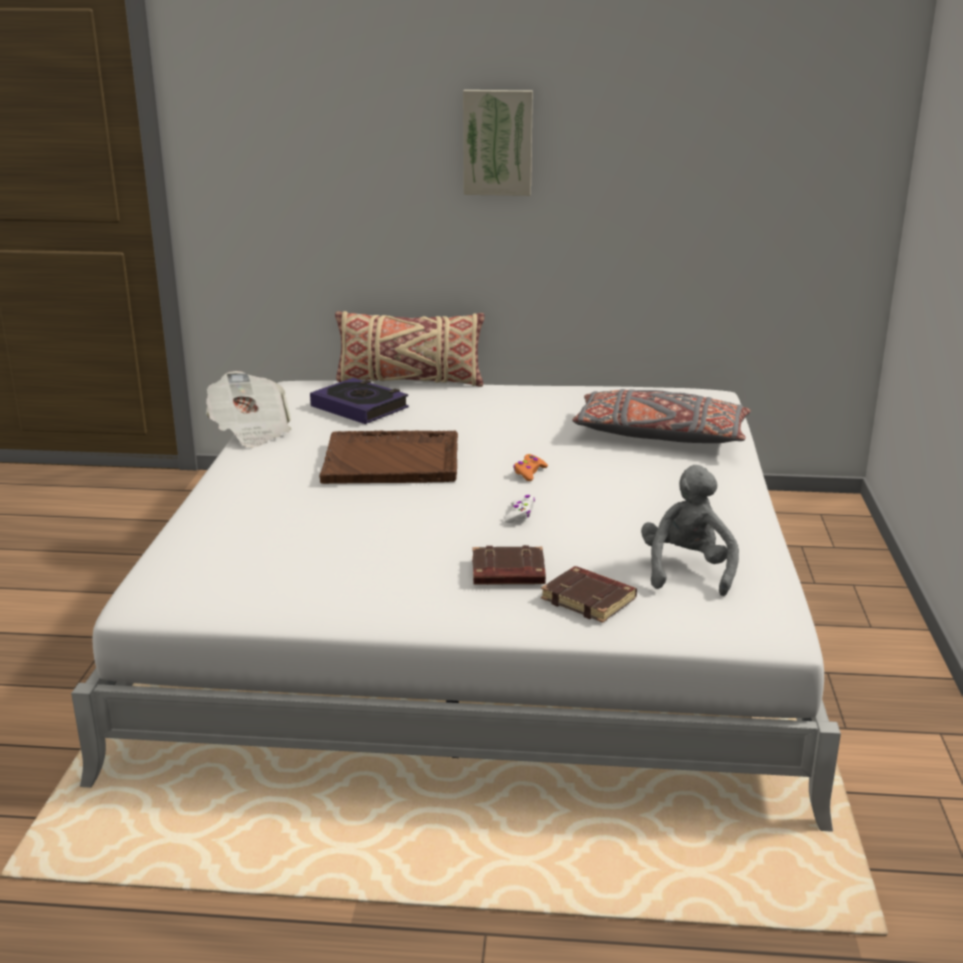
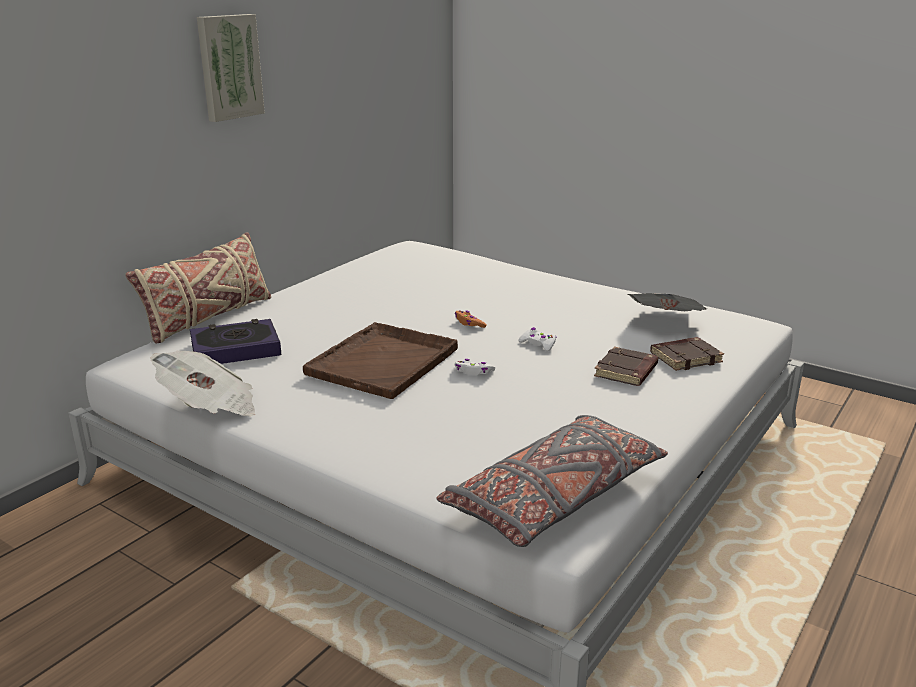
camera: 60 degrees left, 0 degrees up
(412, 500) = (473, 372): none -> white game controller
(659, 435) = (459, 274): grey pillow -> grey pillow (554, 498)
(687, 570) = (665, 322): grey plush toy -> newspaper

